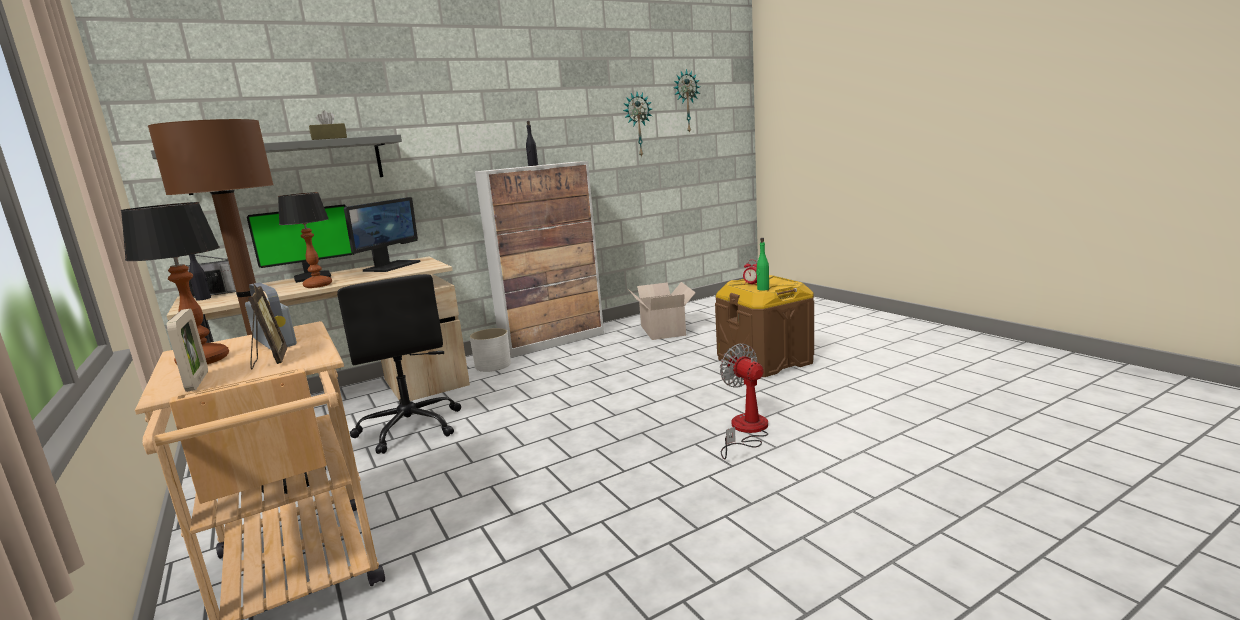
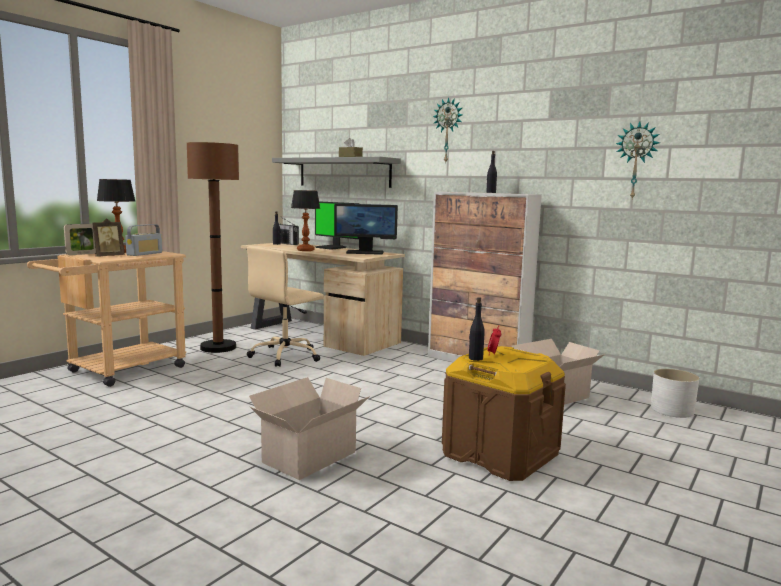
camera: 65 degrees right, 5 degrees down
(410, 427) = (286, 356): black office chair -> beige office chair
(493, 365) = (407, 354): white planter -> white planter (672, 410)
(686, 102) = (723, 134): wall clock -> wall clock (448, 130)
(746, 431) = (307, 458): fan -> cardboard box
(763, 289) = (475, 358): green bottle -> black bottle

